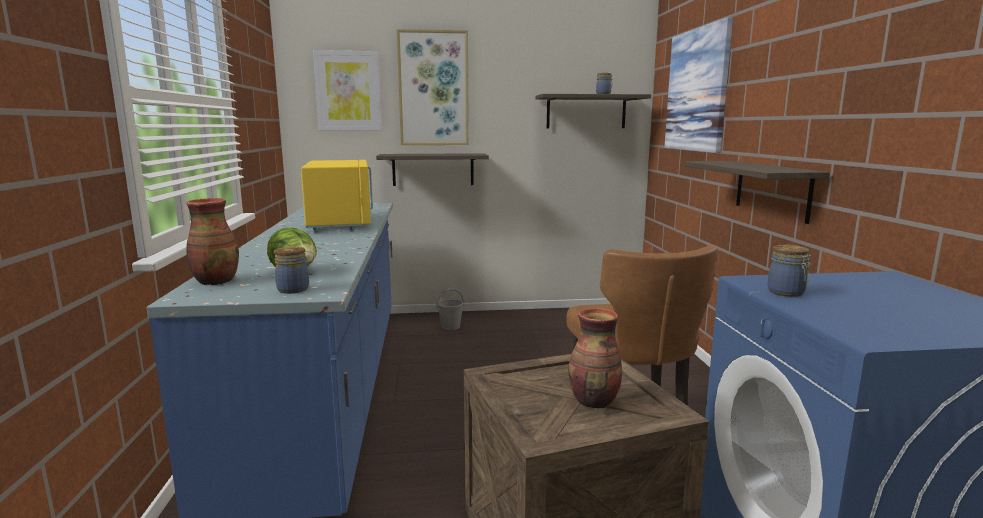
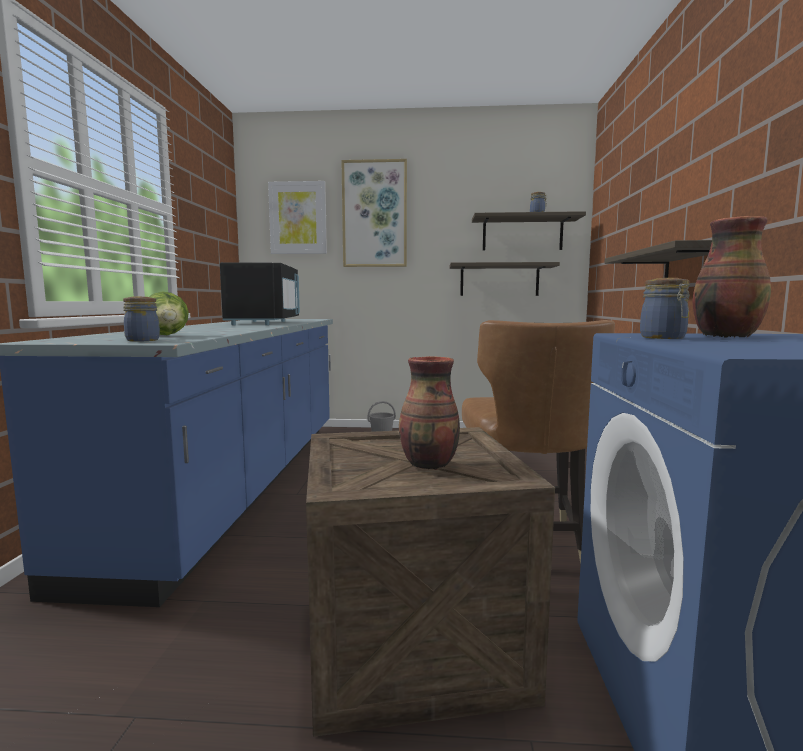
camera: 10 degrees right, 5 degrees down
(215, 281) = (86, 337): vase -> vase (724, 336)
(341, 223) = (265, 323): yellow microwave -> black microwave
(433, 169) = (373, 290): shelf -> shelf (499, 280)
(697, 90) = (627, 197): picture -> none

